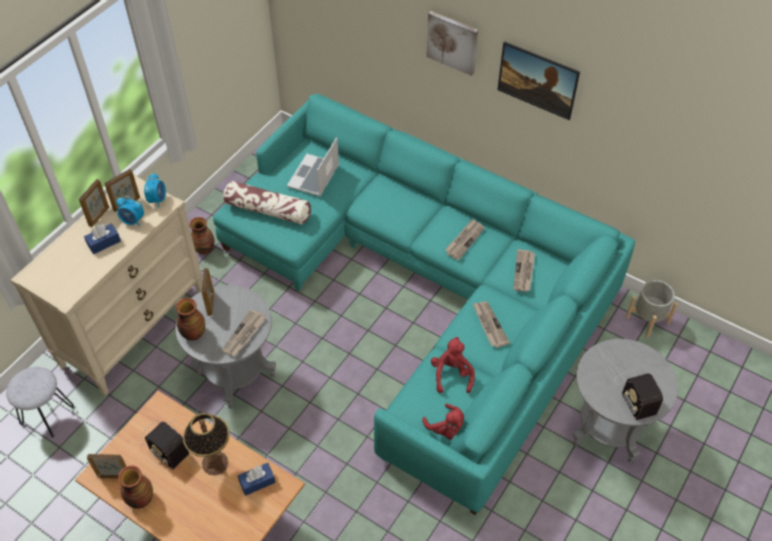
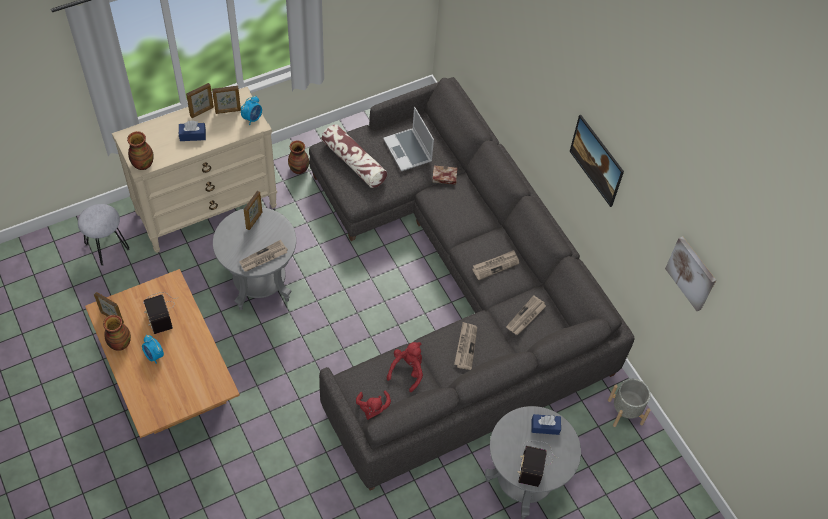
camera: 25 degrees right, 5 degrees up
(133, 221) = (224, 127): alarm clock -> alarm clock (154, 355)
(193, 333) = (227, 237): vase -> vase (142, 164)
(214, 463) = (186, 345): table lamp -> none
(257, 482) = (206, 375): blue tissue box -> blue tissue box (545, 427)
(314, 177) = (408, 151): laptop -> laptop turned 75 degrees counterclockwise
(362, 186) = (443, 177): none -> book
(427, 291) = (454, 293): turquoise sofa -> grey sofa
(452, 42) = (548, 93): picture -> picture (692, 273)

